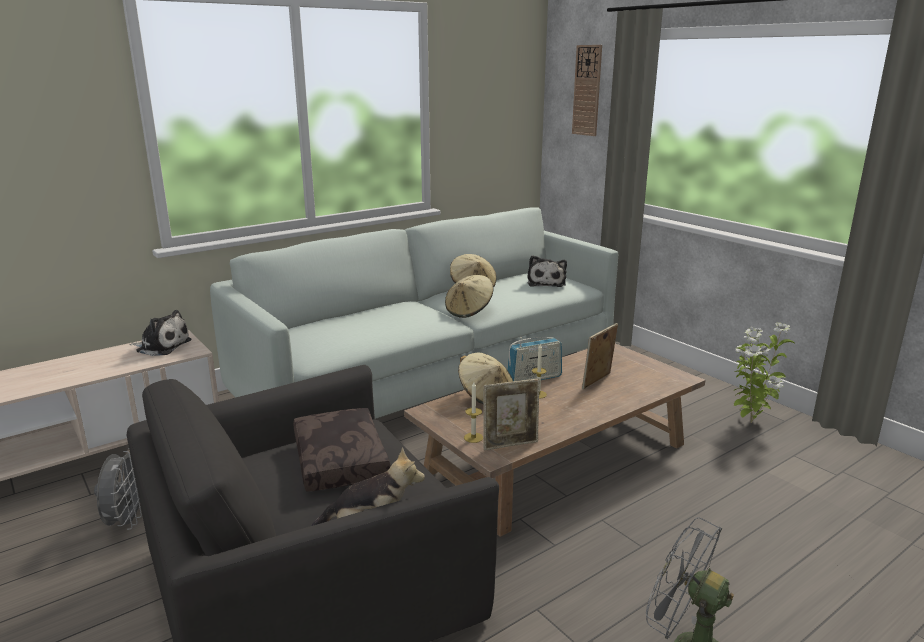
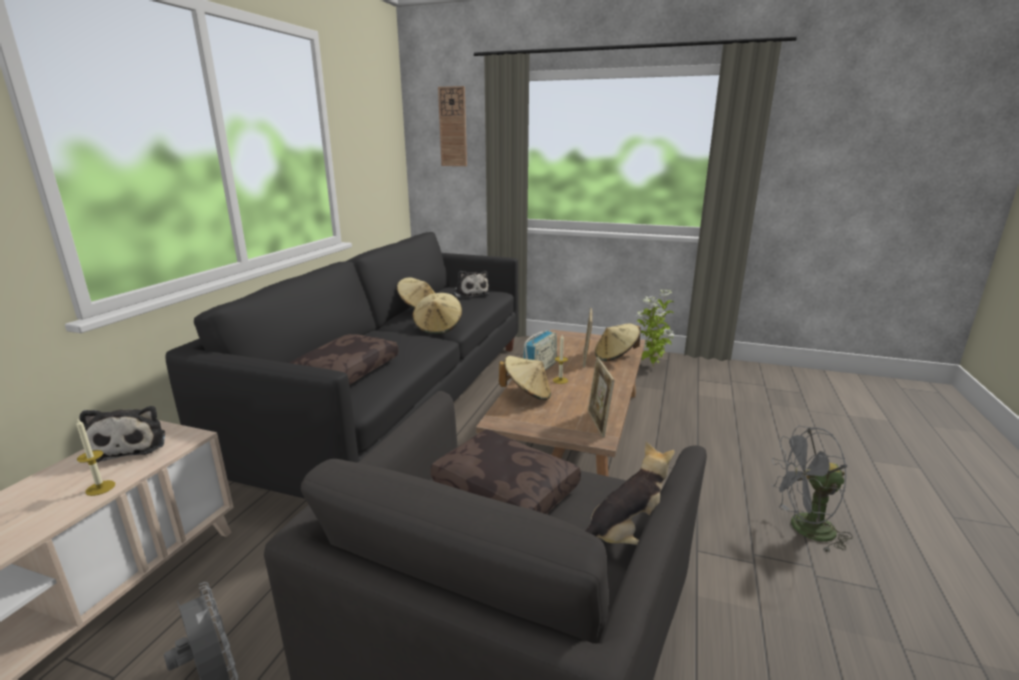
camera: 35 degrees left, 0 degrees up
(162, 346) = (131, 445): plush toy -> plush toy turned 90 degrees clockwise
(337, 330) = (346, 370): none -> brown pillow
(432, 378) = (399, 401): white sofa -> black sofa
(473, 437) = (564, 429): candle -> candle (100, 488)
(510, 444) = (598, 424): picture frame -> picture frame turned 135 degrees clockwise
(636, 388) = (616, 356): none -> beige hat

